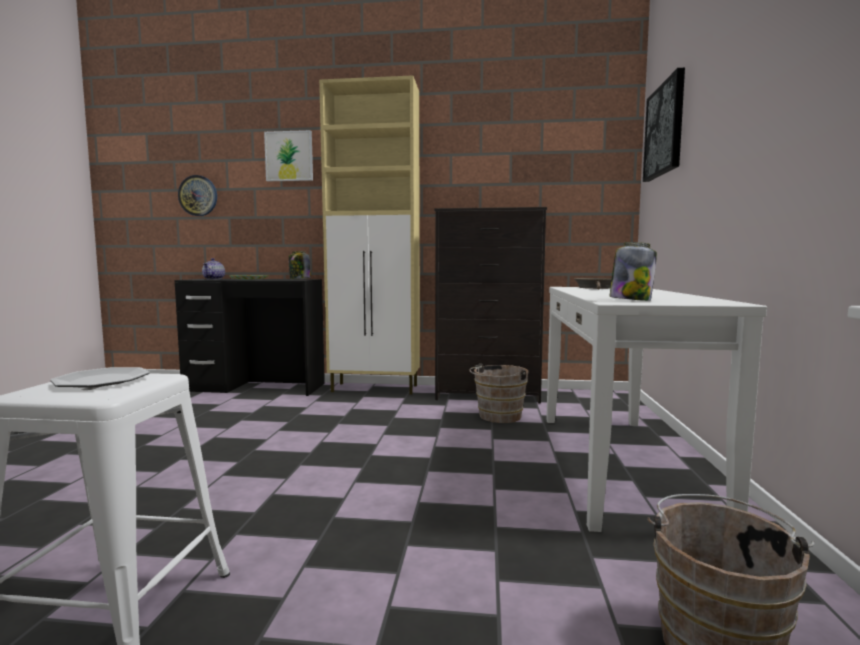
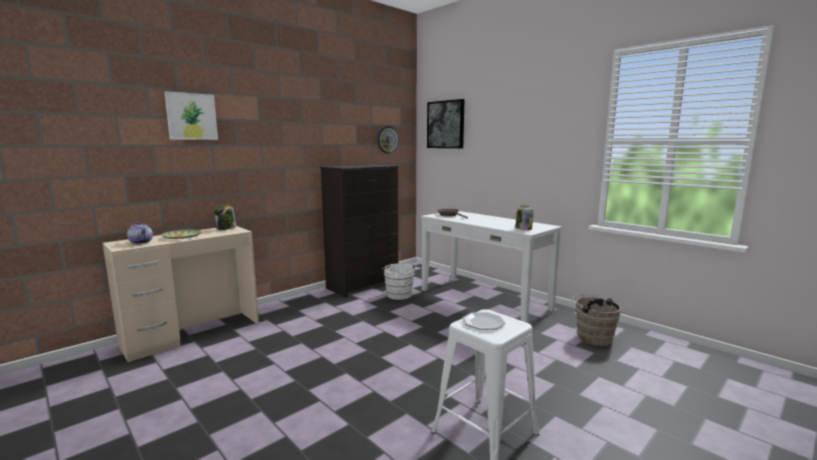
camera: 50 degrees left, 5 degrees up
(198, 195) = (82, 153): wall clock -> wall clock (387, 139)
(255, 387) = (192, 333): black desk -> beige desk
(376, 389) = (291, 302): beige cabinet -> none
(497, 417) = (399, 296): brown bucket -> white bucket

